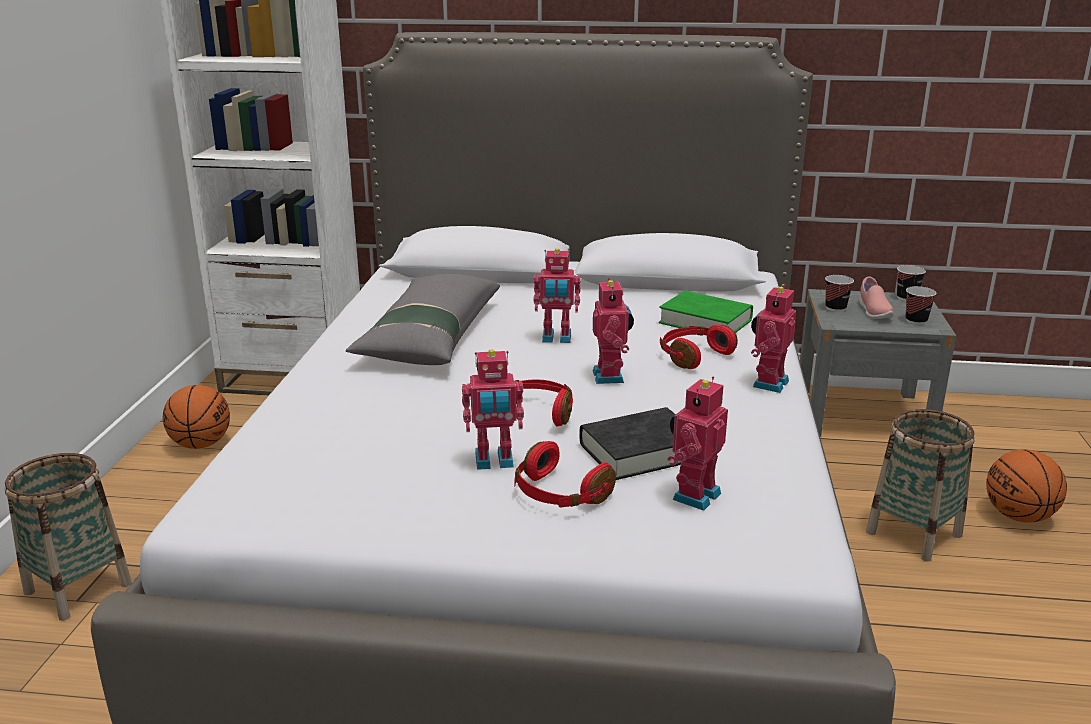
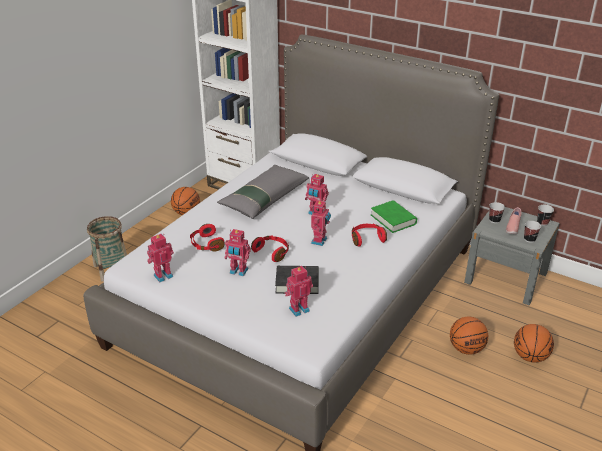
camera: 25 degrees right, 10 degrees up
(559, 495) = (249, 293): red headphones -> red headphones (206, 244)
(768, 383) = (385, 263): toy robot -> toy robot (162, 275)
(913, 533) = (466, 349): basket -> basketball

